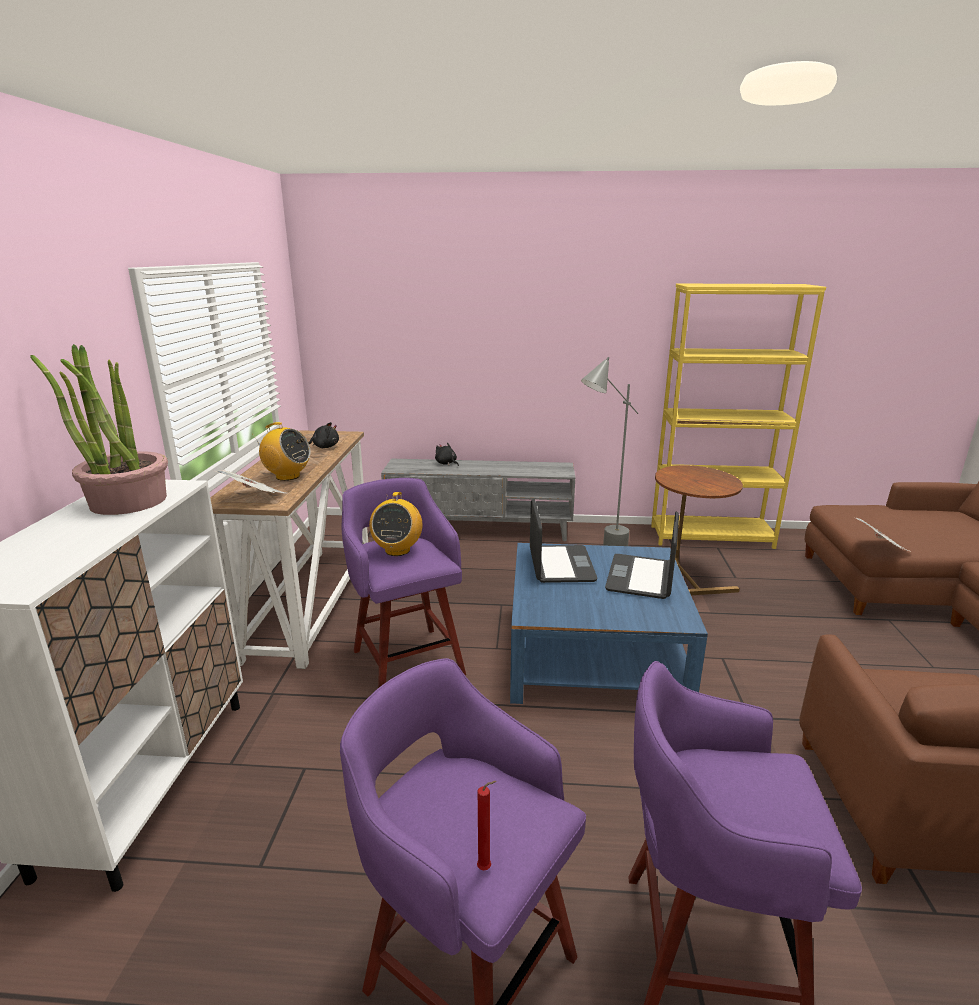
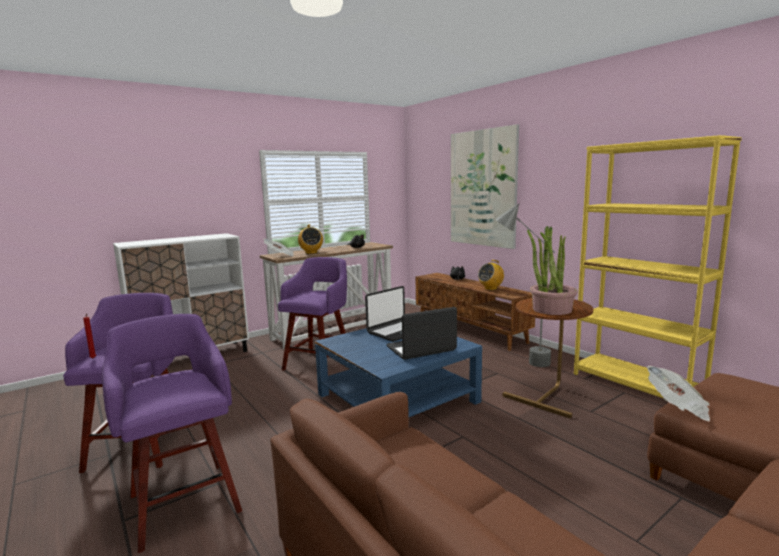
camera: 50 degrees right, 10 degrees down
(127, 501) = (205, 237): potted plant -> potted plant (551, 309)
(397, 550) = (312, 293): radio -> radio (491, 288)
(476, 327) = (482, 188): none -> picture
(480, 530) = (470, 330): grey tv stand -> brown tv stand

